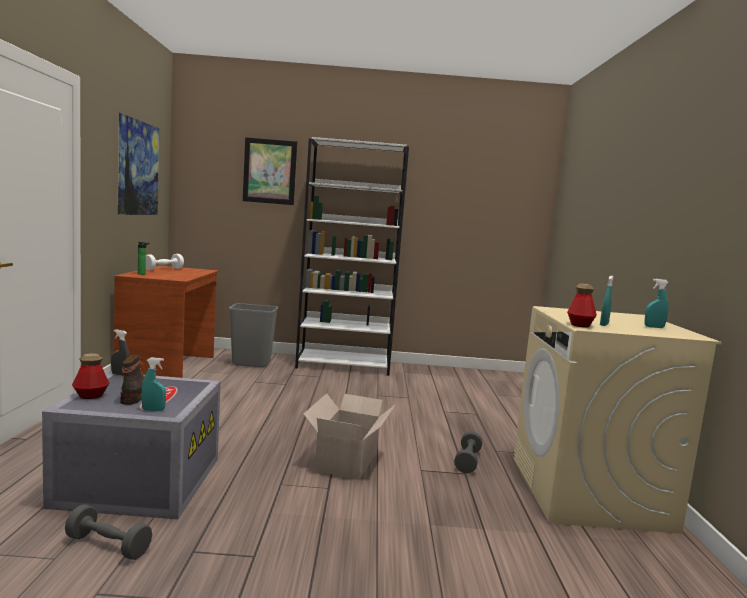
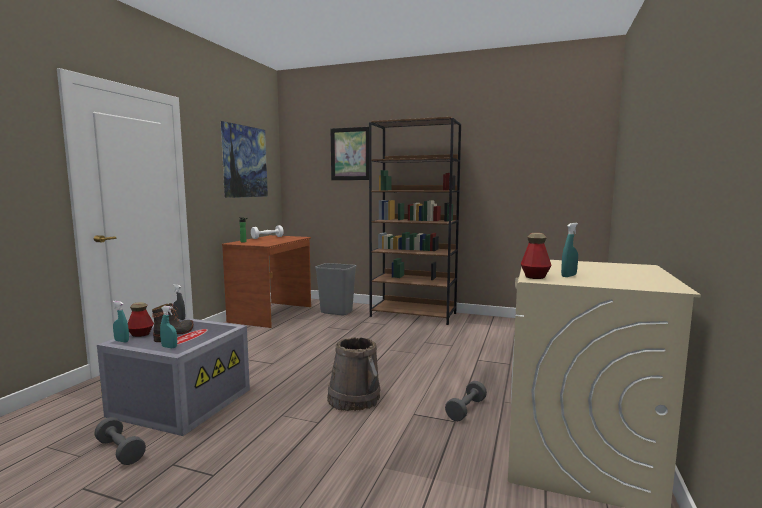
camera: 20 degrees right, 0 degrees up
(344, 365) = (414, 315): white bookcase -> brown bookcase
(348, 460) = (354, 399): cardboard box -> brown bucket
(654, 327) = (633, 278): turquoise spray bottle -> turquoise spray bottle (121, 341)

